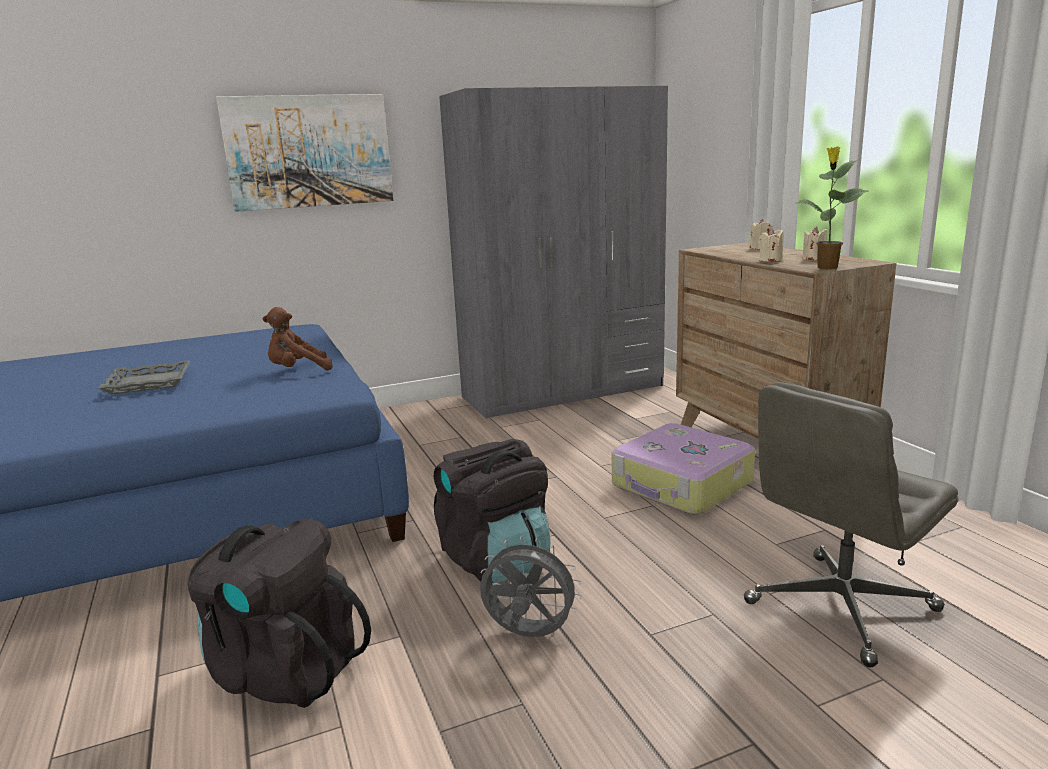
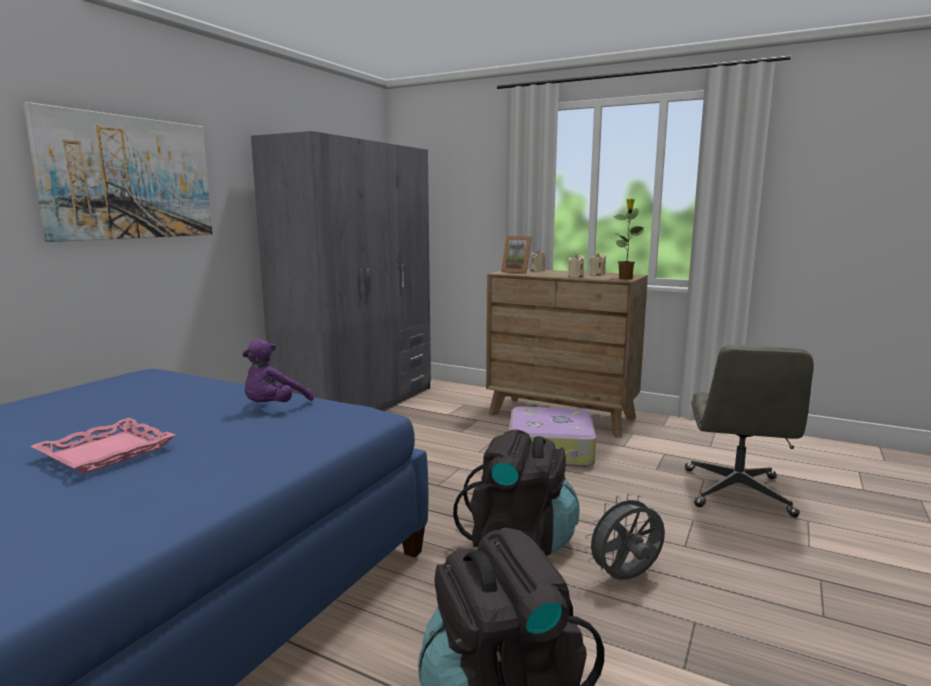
camera: 40 degrees left, 5 degrees down
(149, 383) = (106, 452): grey tray -> pink tray
(298, 371) = (274, 408): brown plush toy -> purple plush toy
(725, 248) = (517, 272): none -> picture frame

